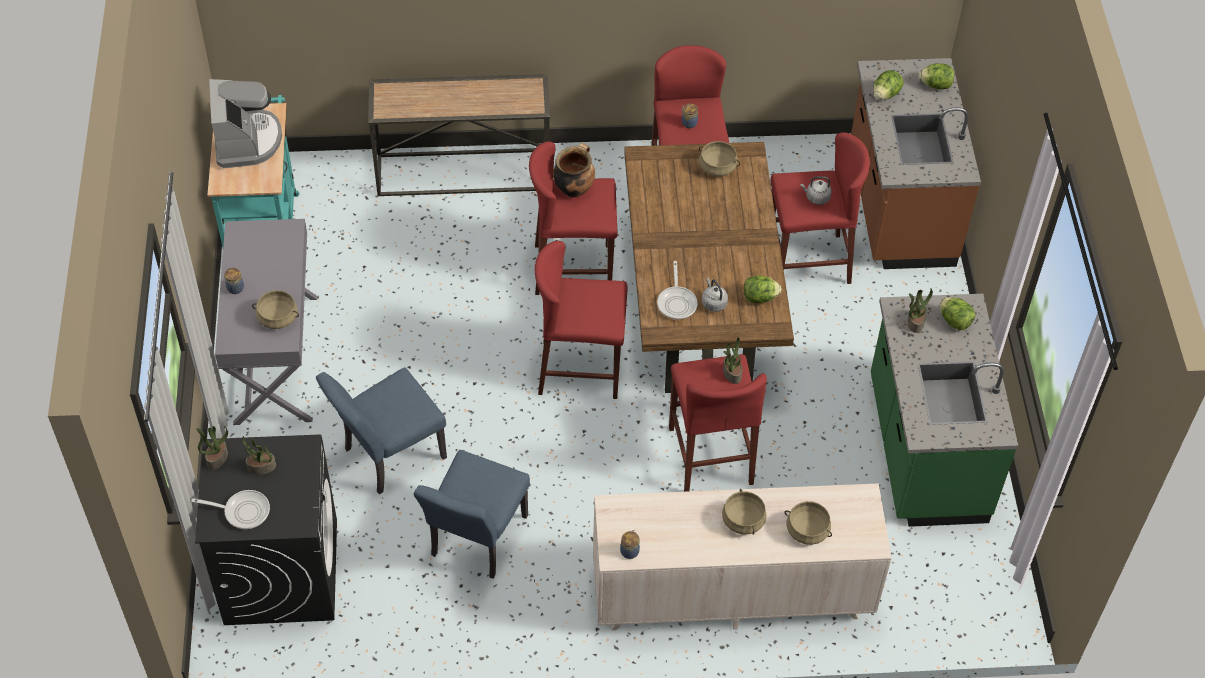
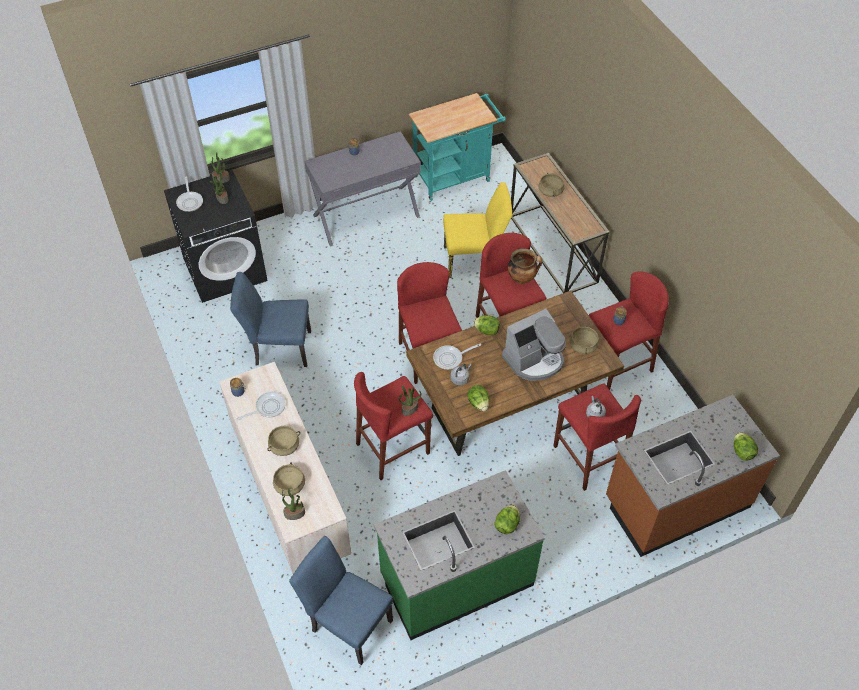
camera: 70 degrees right, 0 degrees up
(246, 141) = (457, 114): coffee machine -> coffee machine (534, 360)
(277, 318) = (341, 176): beige cooking pot -> beige cooking pot (550, 191)
(388, 456) = (321, 287): blue chair -> blue chair (347, 622)
(436, 261) = (475, 260): none -> yellow chair
(671, 523) = (267, 407): none -> frying pan
(885, 94) = (709, 421): lettuce -> lettuce (487, 330)
(915, 322) = (493, 498): potted plant -> potted plant (295, 513)

